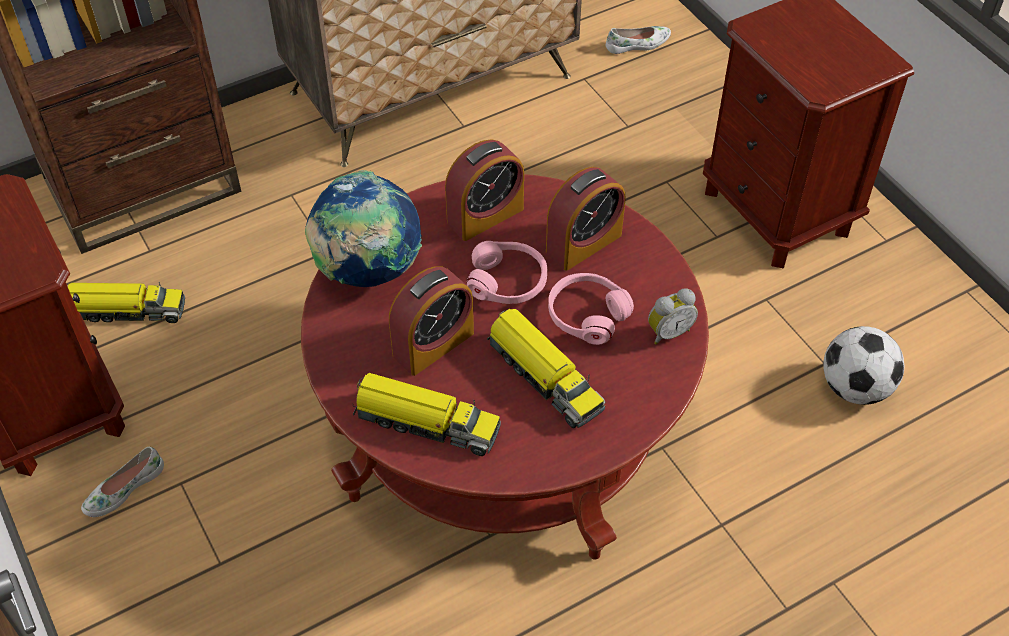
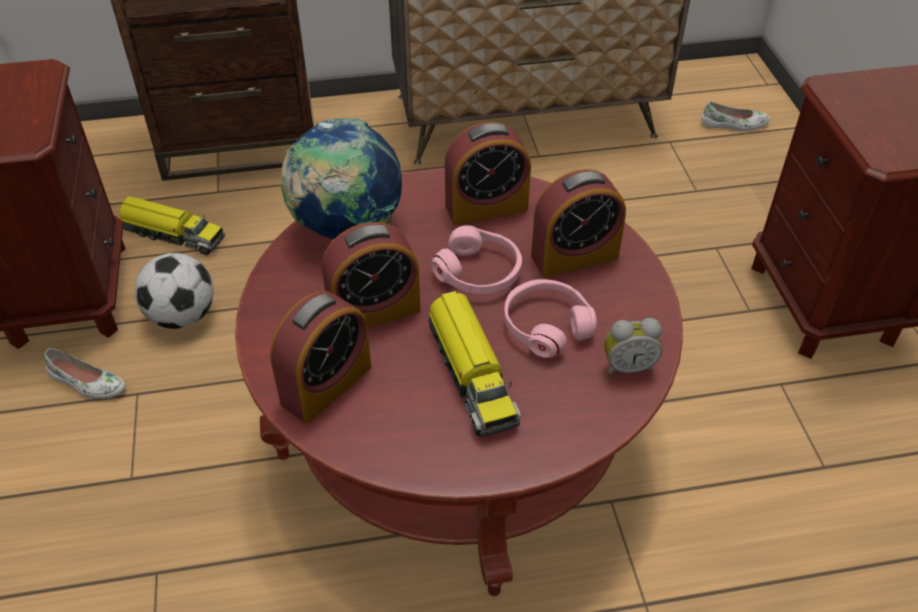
camera: 20 degrees right, 5 degrees down
(124, 488) = (87, 383): white shoe -> white shoe turned 135 degrees counterclockwise
(425, 422) = (326, 385): toy truck -> alarm clock
(855, 388) = (851, 502): football -> football (182, 316)

